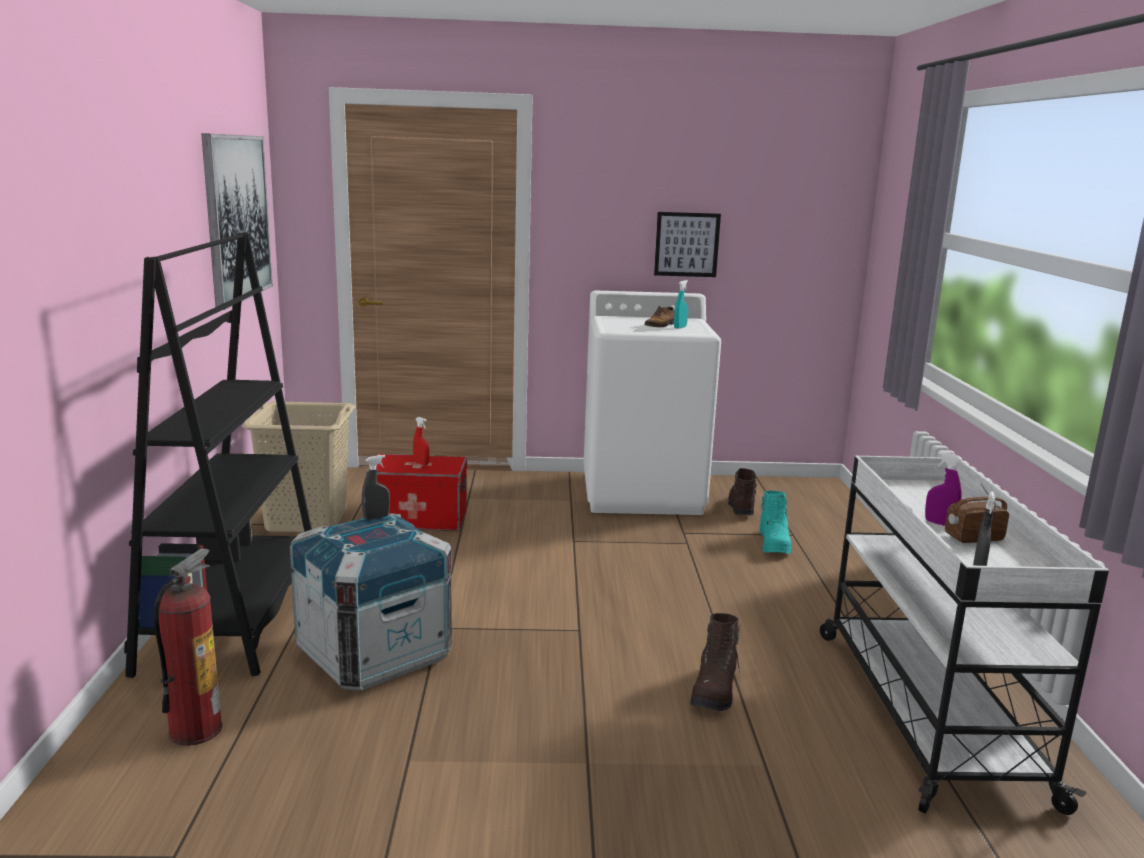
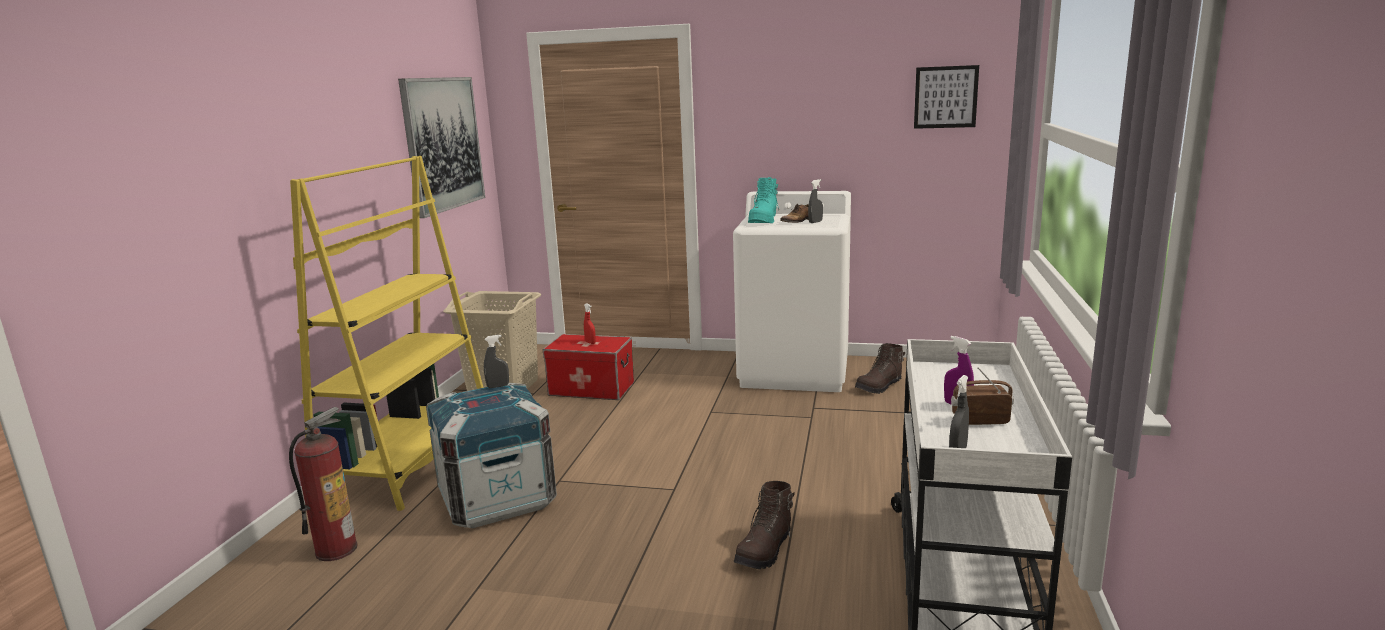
camera: 15 degrees right, 0 degrees up
(235, 615) = (410, 461): black bookcase -> yellow bookcase
(680, 327) = (815, 222): turquoise spray bottle -> grey spray bottle
(686, 244) = (833, 147): picture -> picture (945, 97)
(741, 508) = (879, 386): brown boot -> brown boot turned 150 degrees counterclockwise
(774, 544) = (893, 421): turquoise boot -> turquoise boot (764, 220)

